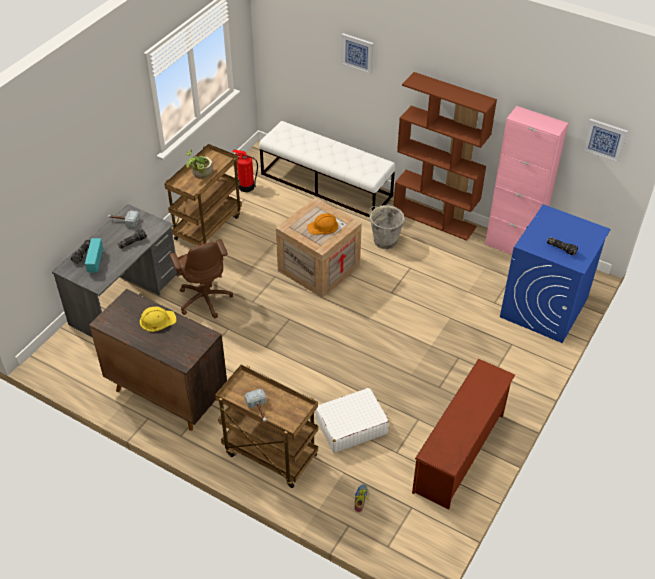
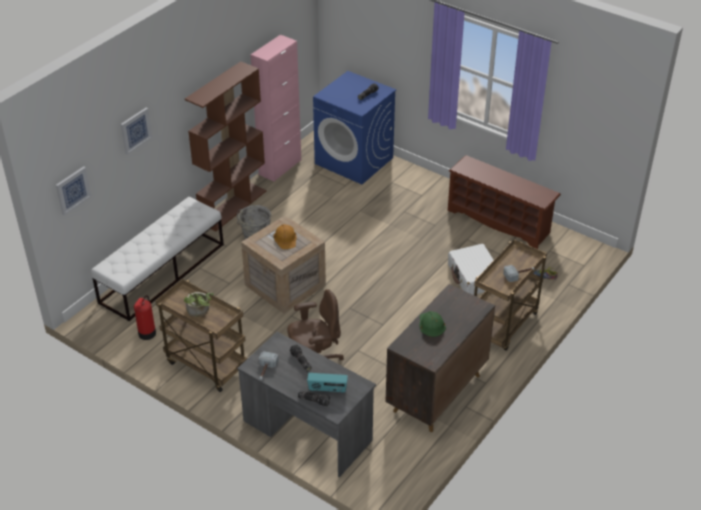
camera: 85 degrees left, 5 degrees down
(157, 320) = (431, 324): yellow hard hat -> green hard hat
(604, 140) = (298, 26): picture -> picture (72, 190)

